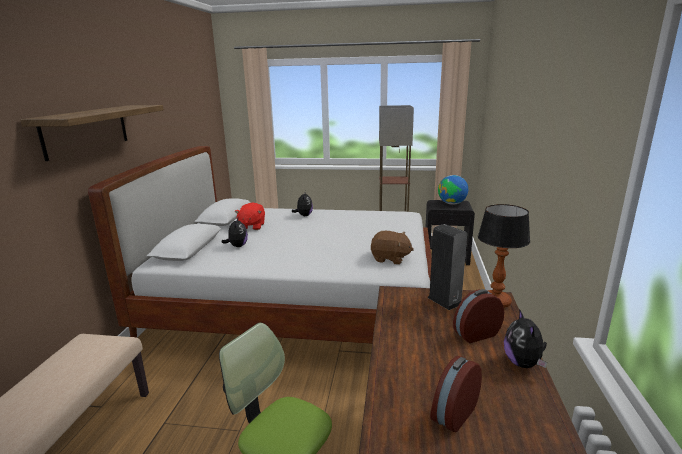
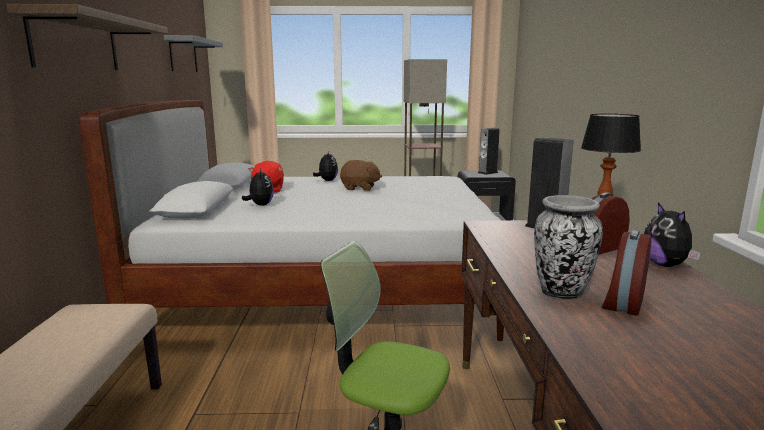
camera: 10 degrees left, 5 degrees down
(194, 109) = (183, 55): none -> grey shelf
(390, 259) = (453, 208): brown plush toy -> brown plush toy (360, 188)
(407, 395) = (561, 293): none -> vase
(452, 203) = (487, 172): globe -> speaker

